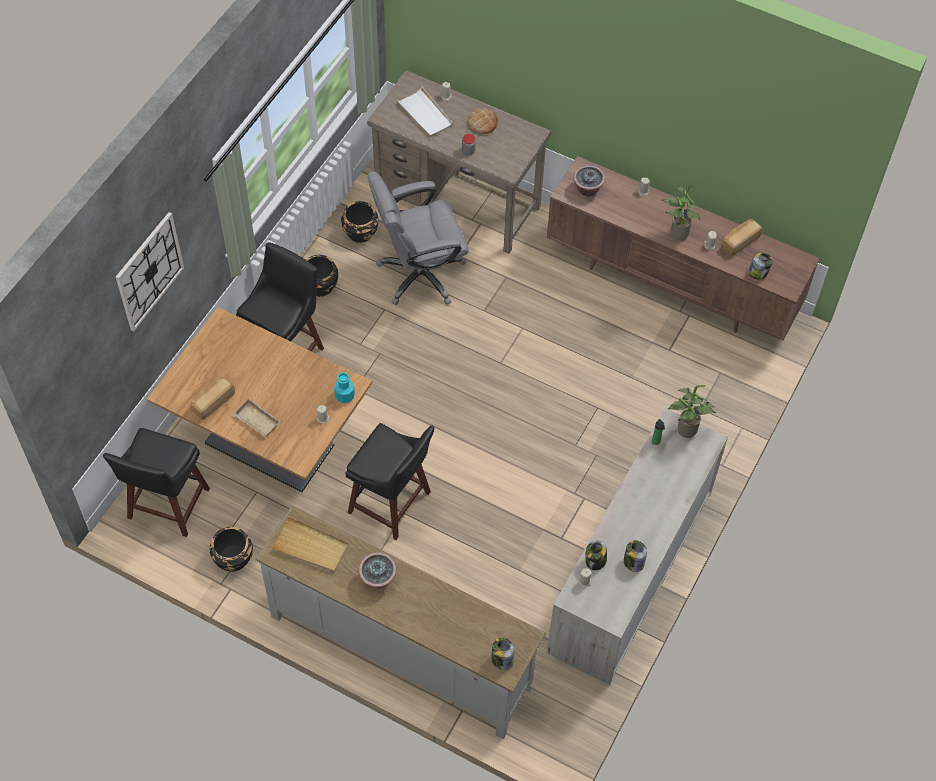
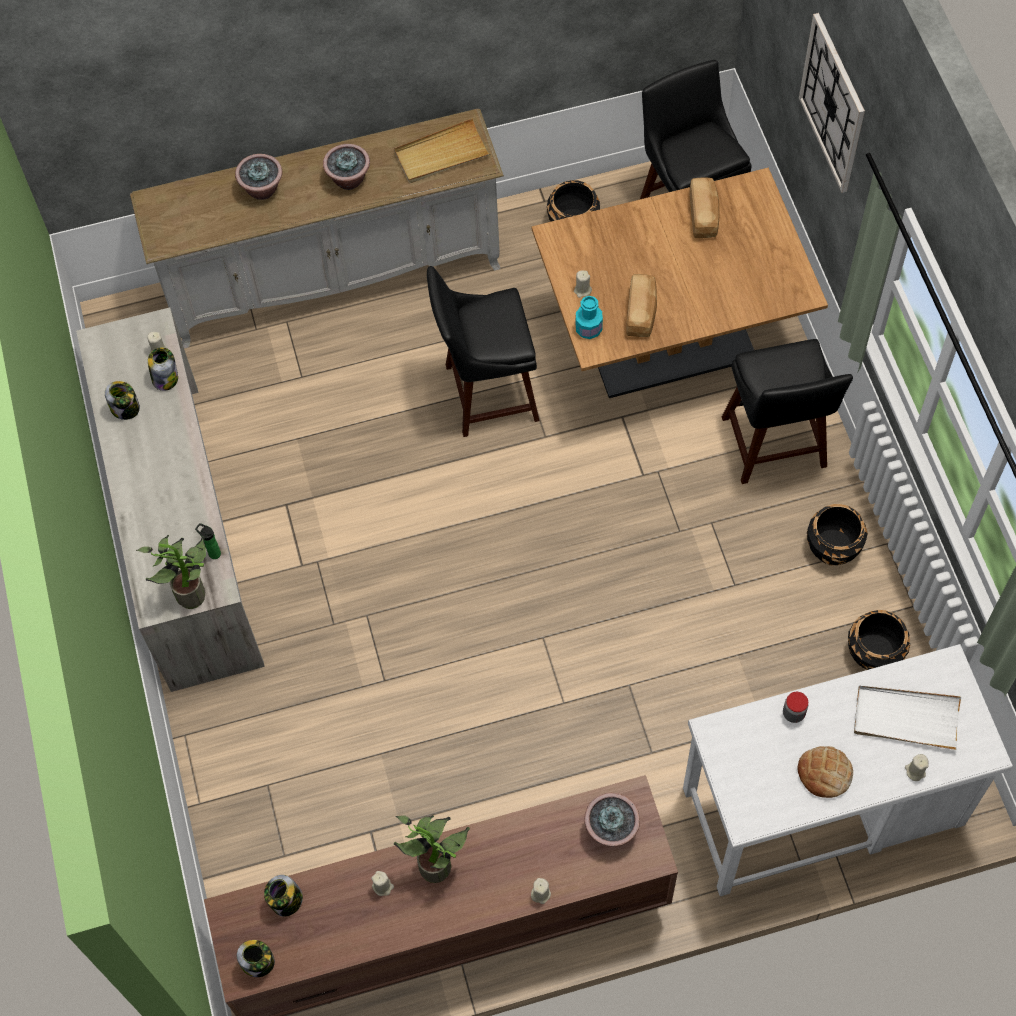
camera: 140 degrees right, 5 degrees up
(255, 421) = (642, 234): beige tray -> none
(421, 274) = (747, 664): grey office chair -> none
(433, 619) = (262, 189): none -> potted plant
(458, 199) = (823, 808): brown desk -> white desk
(502, 659) = (164, 208): jar -> jar (258, 962)
(739, 242) = (349, 928): bread -> bread (642, 313)

